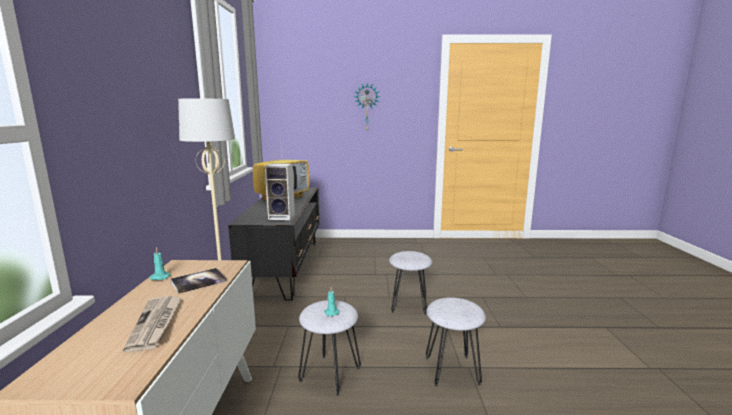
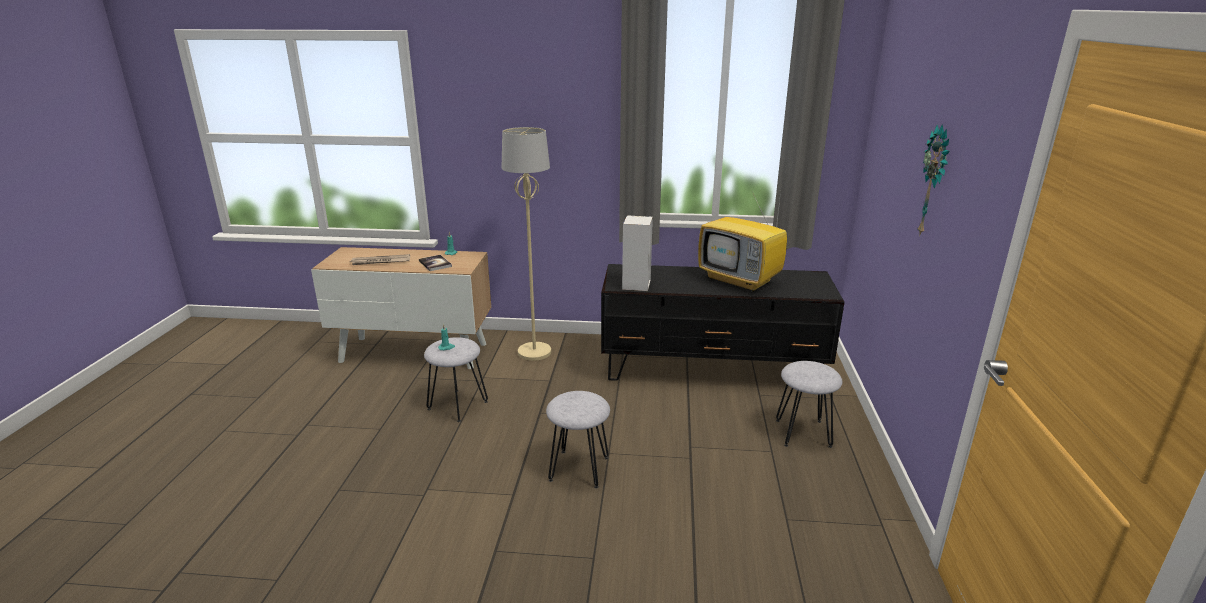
camera: 95 degrees right, 10 degrees up
(451, 370) = (425, 480): grey stool -> grey stool (803, 433)

